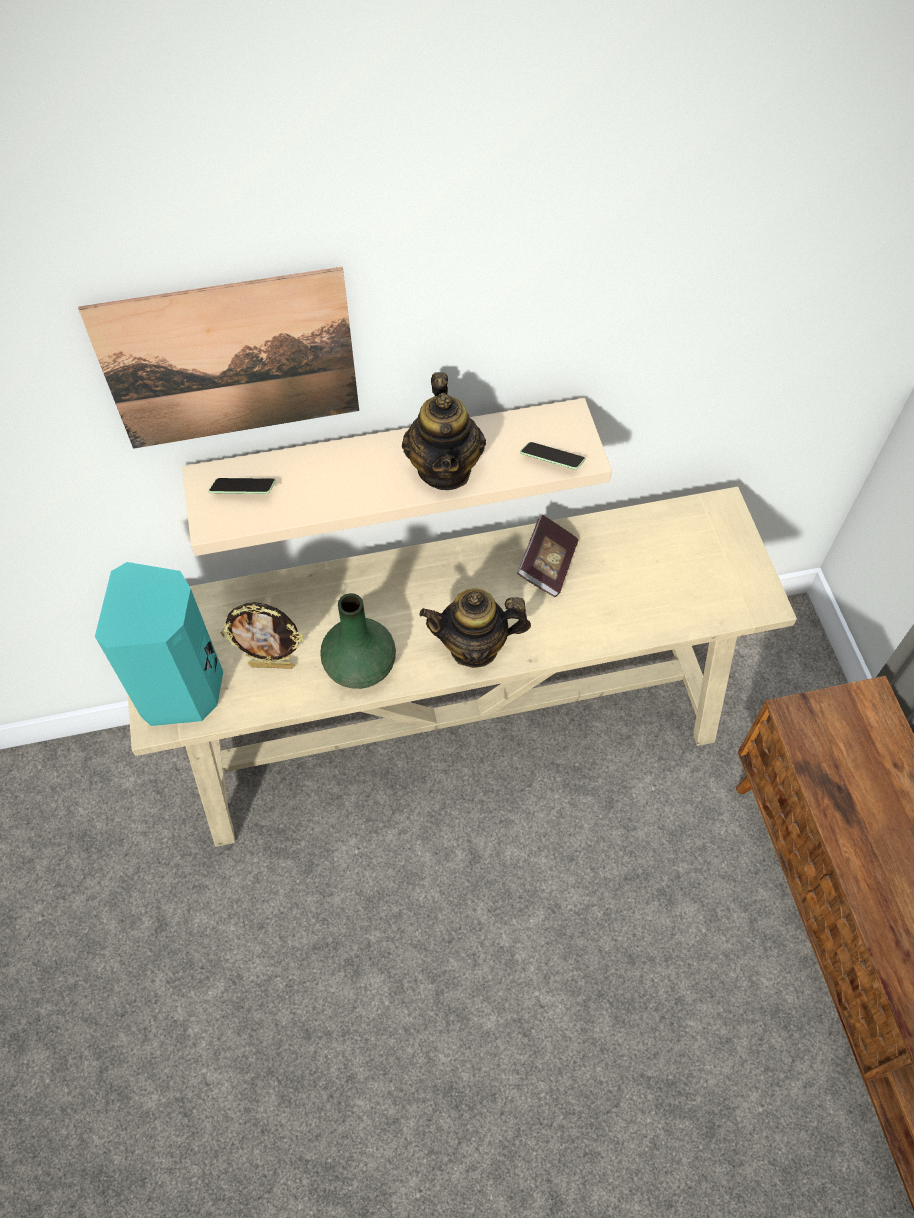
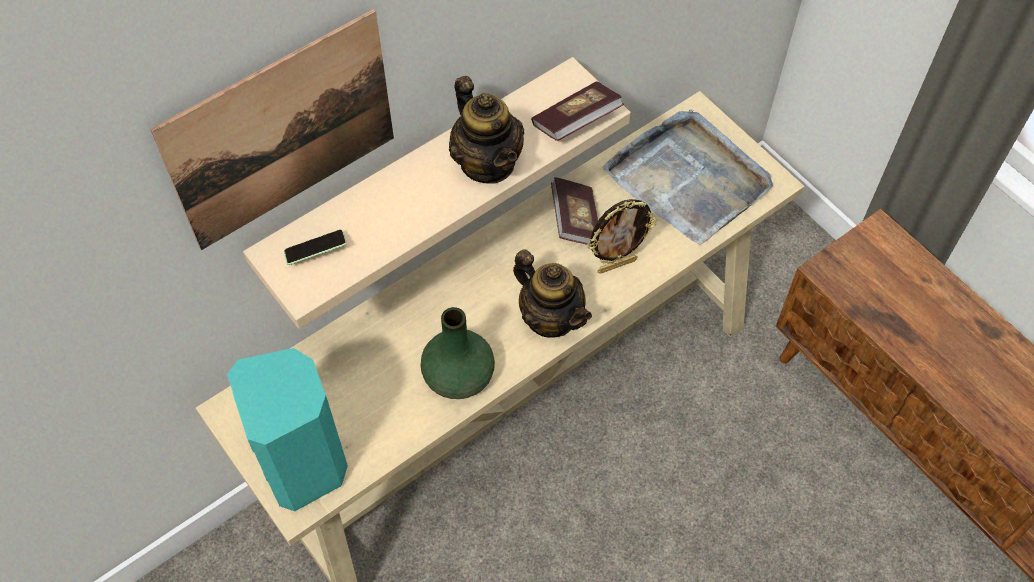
camera: 25 degrees left, 0 degrees up
(272, 664) = (377, 408): picture frame -> picture frame (616, 264)
(474, 647) = (551, 318): teapot -> teapot turned 105 degrees counterclockwise
(552, 461) = (576, 122): phone -> book
(680, 567) = (688, 179): none -> grey tray

